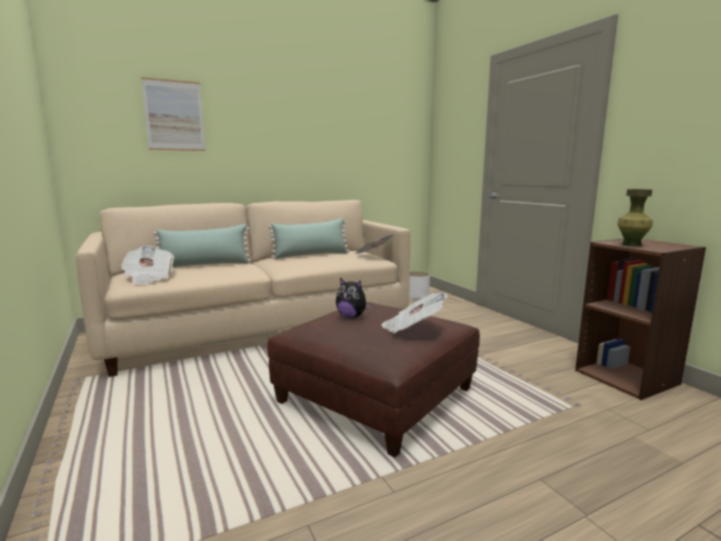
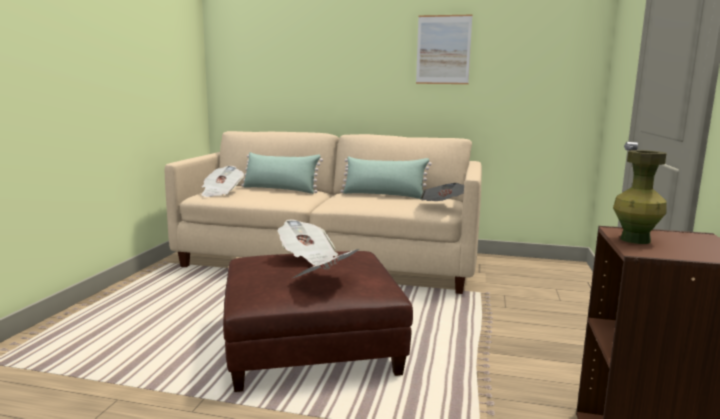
camera: 40 degrees right, 0 degrees up
(174, 115) = (295, 49): picture -> picture (443, 50)
(352, 316) = (308, 258): plush toy -> newspaper
(416, 296) = (544, 272): white planter -> none

